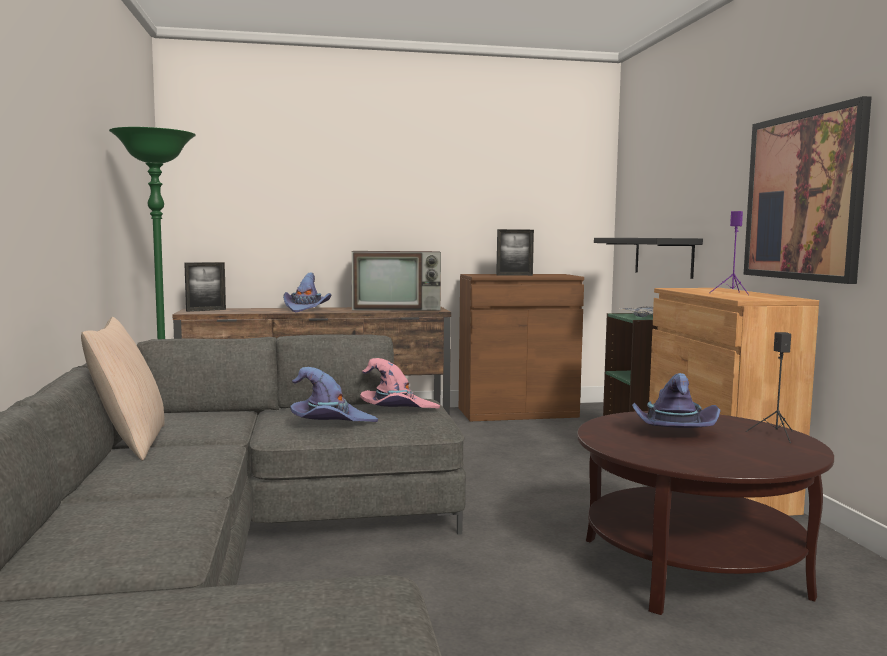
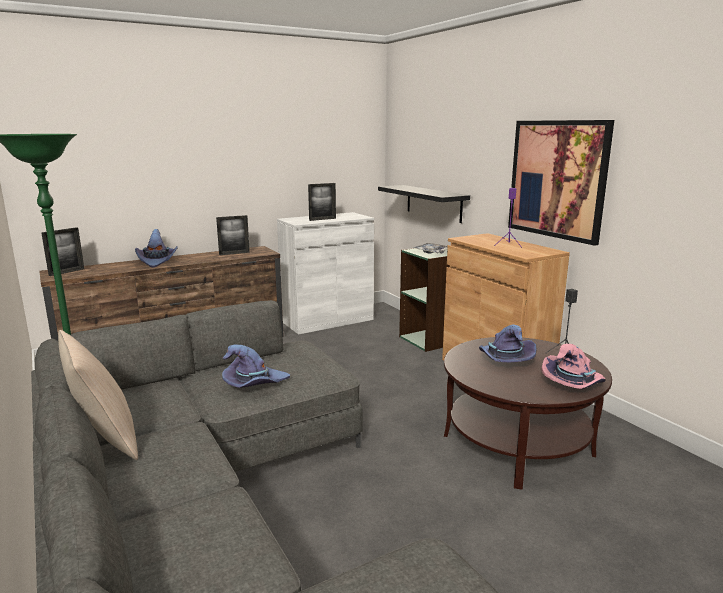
camera: 20 degrees left, 10 degrees up
(396, 409) = (292, 359): pink hat -> pink hat (573, 384)
(398, 309) = (234, 253): television -> picture frame
(517, 412) = (327, 320): brown cabinet -> white cabinet

